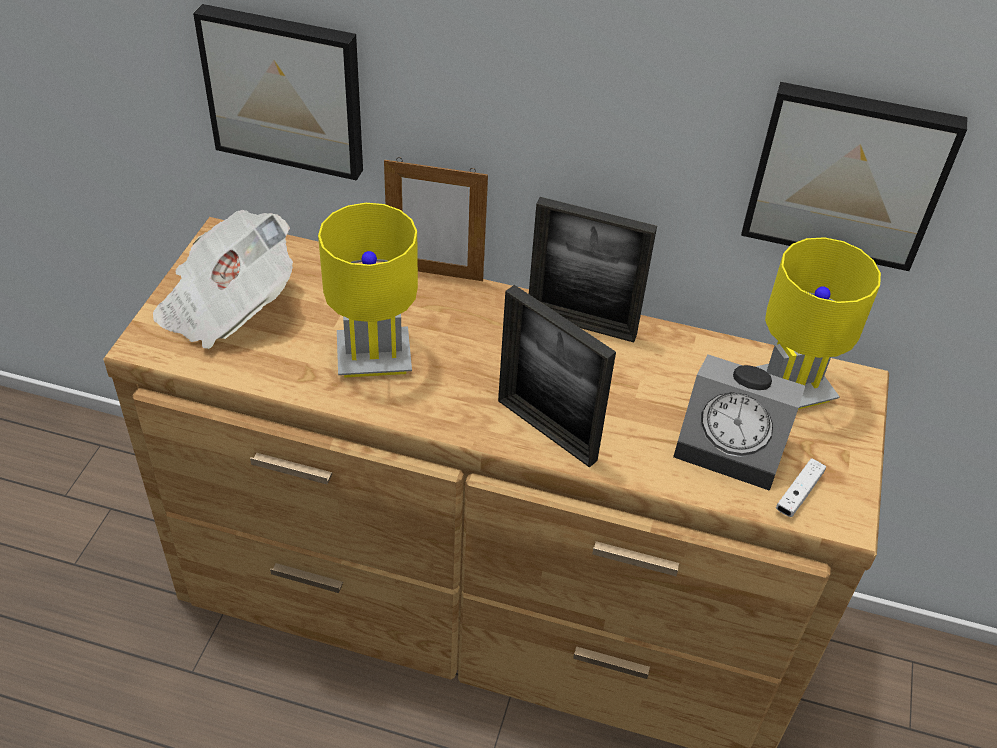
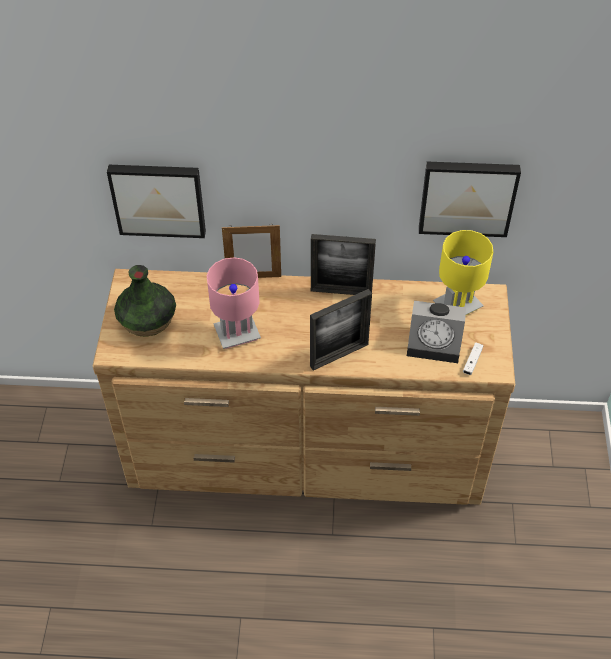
camera: 10 degrees left, 5 degrees up
(227, 306) = (147, 321): newspaper -> vase
(374, 357) = (237, 334): yellow table lamp -> pink table lamp
(546, 430) = (339, 355): picture frame -> picture frame turned 60 degrees counterclockwise

